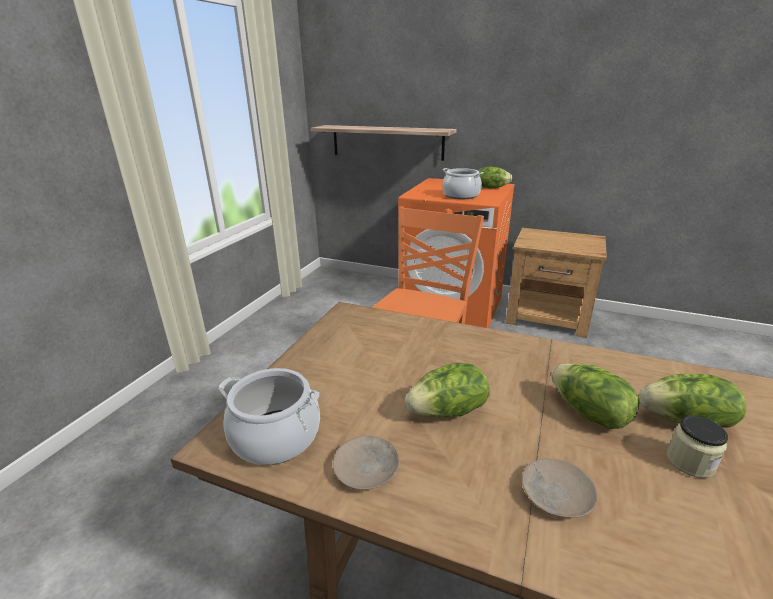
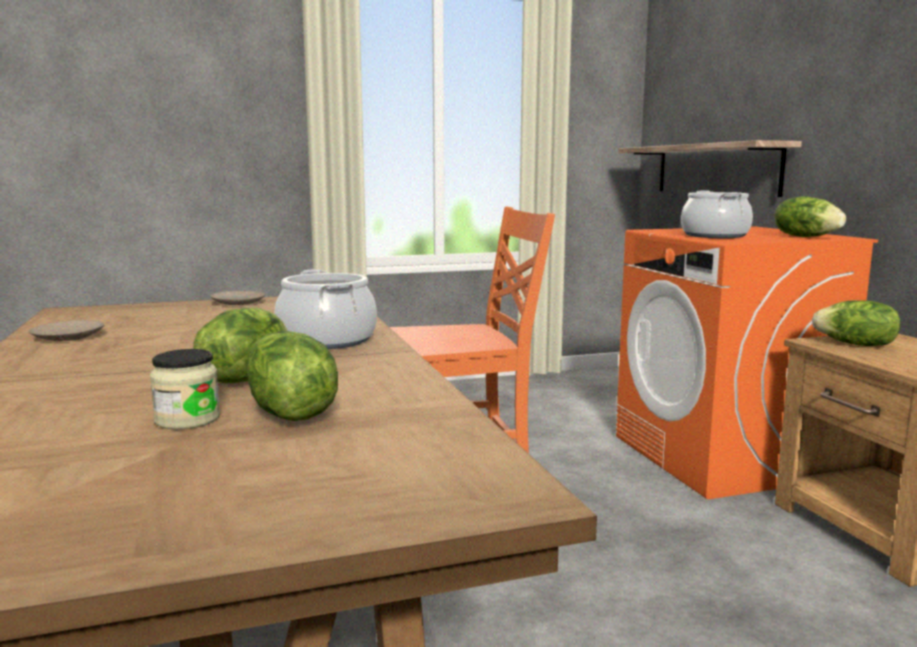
camera: 50 degrees right, 15 degrees down
(276, 436) = (90, 317): cooking pot -> cooking pot (327, 340)
(448, 411) = (182, 342): lettuce -> lettuce (856, 345)
(556, 494) = (76, 382): beige plate -> beige plate (237, 303)

